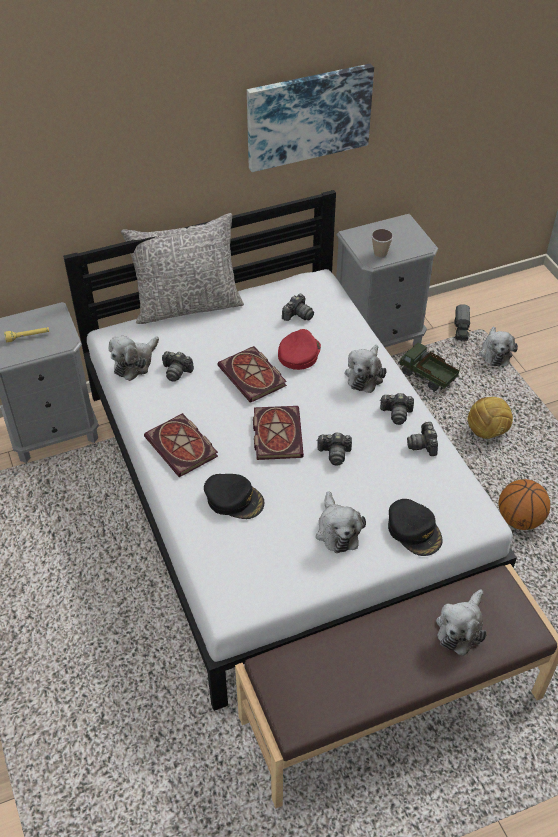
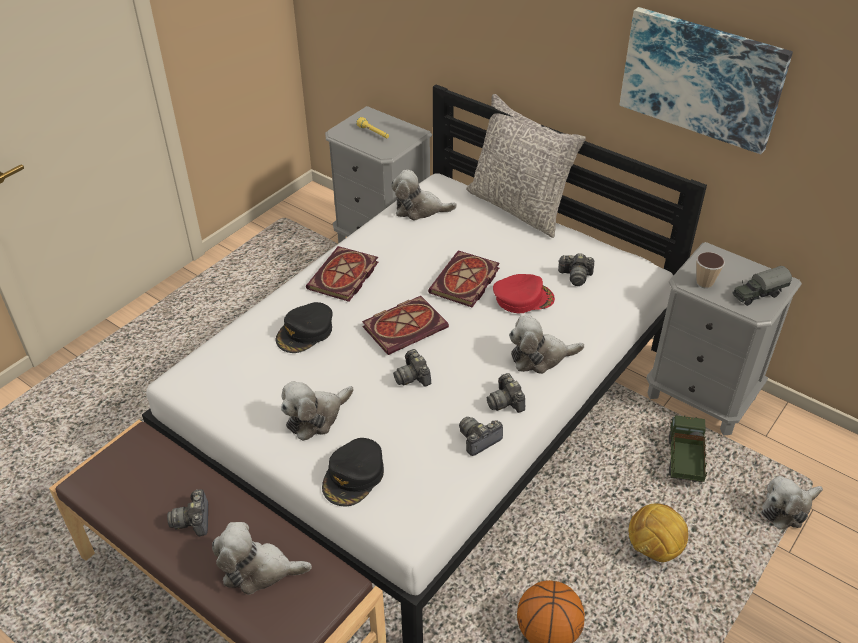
camera: 60 degrees right, 5 degrees down
(176, 371) = (430, 236): camera -> camera (193, 520)
(234, 499) = (305, 332): black cap -> black cap turned 45 degrees clockwise
(461, 330) = (789, 462): toy truck -> toy truck (758, 295)

